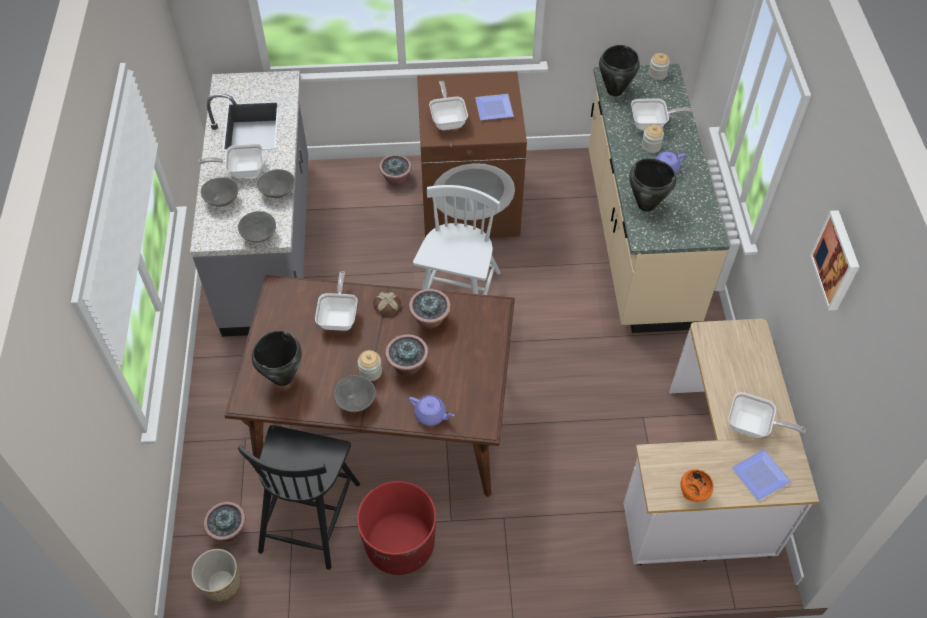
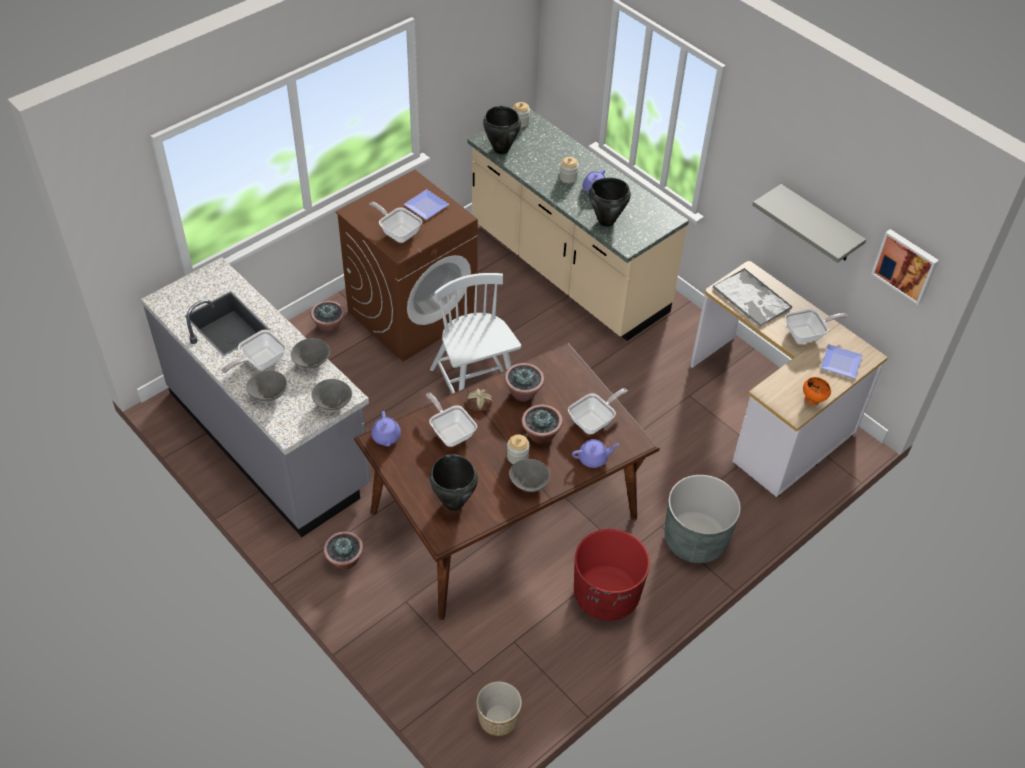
camera: 40 degrees left, 5 degrees down
(229, 530) = (464, 677): potted plant -> potted plant (345, 561)
(287, 290) = (386, 437): none -> purple teapot
(310, 514) = (517, 621): black chair -> none
(522, 550) = (695, 539): none -> grey planter
(652, 124) = (553, 161): frying pan -> frying pan (594, 421)
(730, 358) = (752, 299): none -> tray
(819, 319) = (818, 225): none -> grey shelf
(837, 260) = (822, 170): picture -> picture (906, 265)

